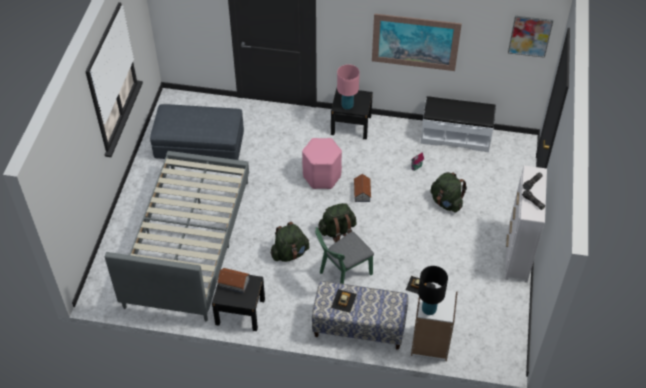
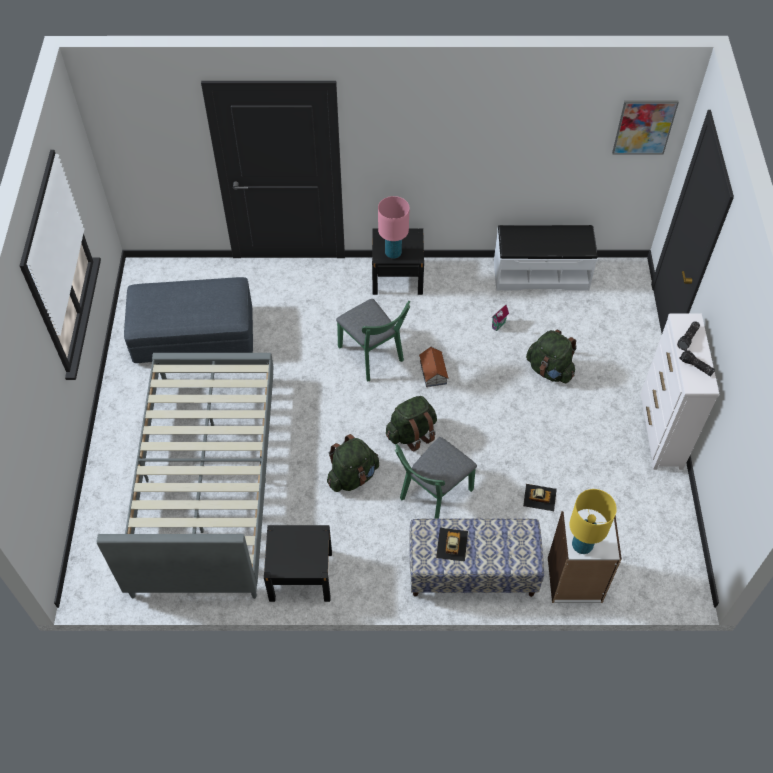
camera: 10 degrees left, 5 degrees up
(234, 283) = (290, 542): toy house -> none
(322, 176) = (373, 357): pink stool -> green chair
(415, 42) = (482, 154): picture -> none
(428, 309) = (582, 545): black table lamp -> yellow table lamp

